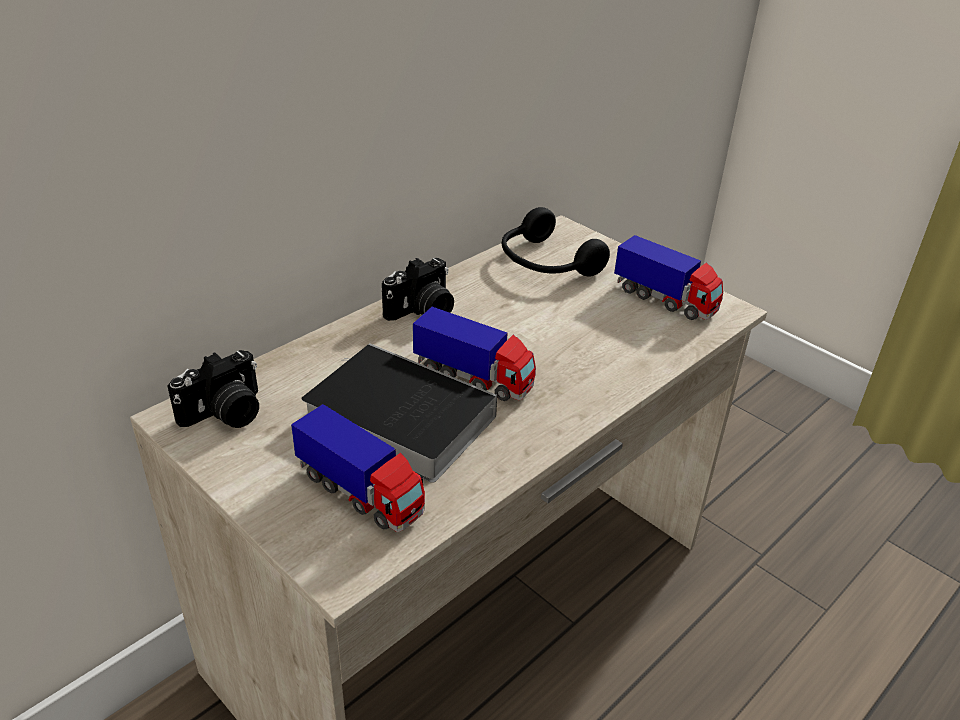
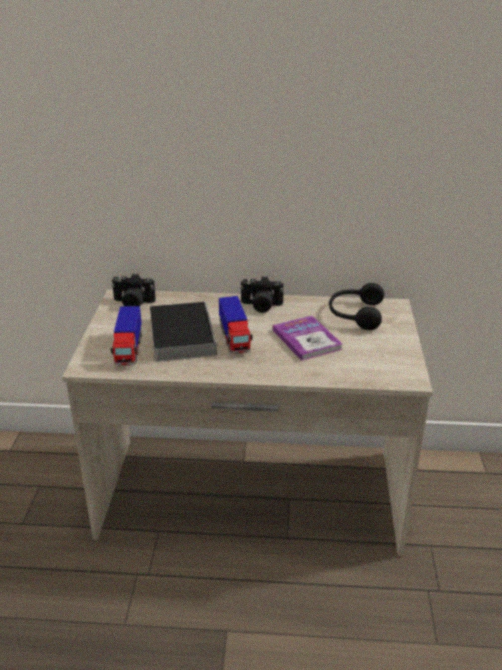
camera: 50 degrees right, 5 degrees down
(555, 326) = (306, 339): none -> book
(665, 300) = (384, 358): toy truck -> none

